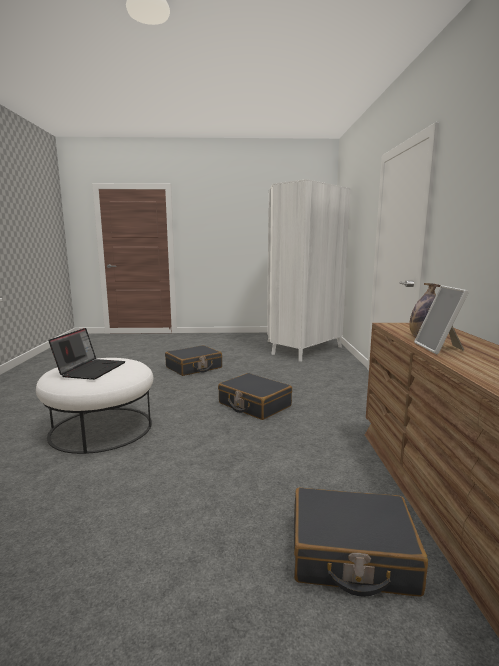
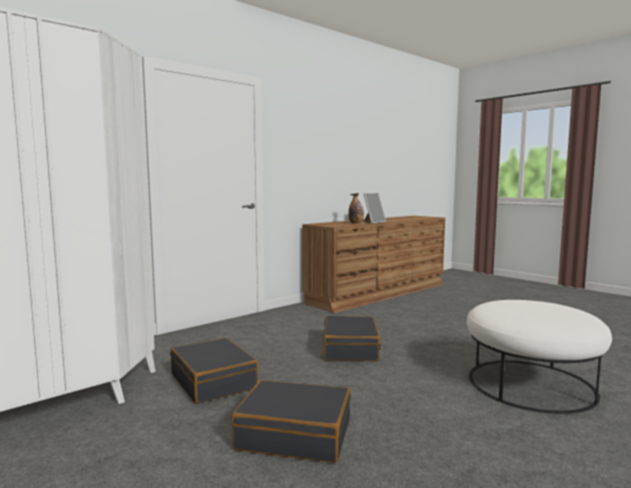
camera: 130 degrees left, 5 degrees down
(91, 369) = (542, 309): laptop -> none
(351, 555) = (436, 301): black suitcase -> black suitcase (214, 381)

